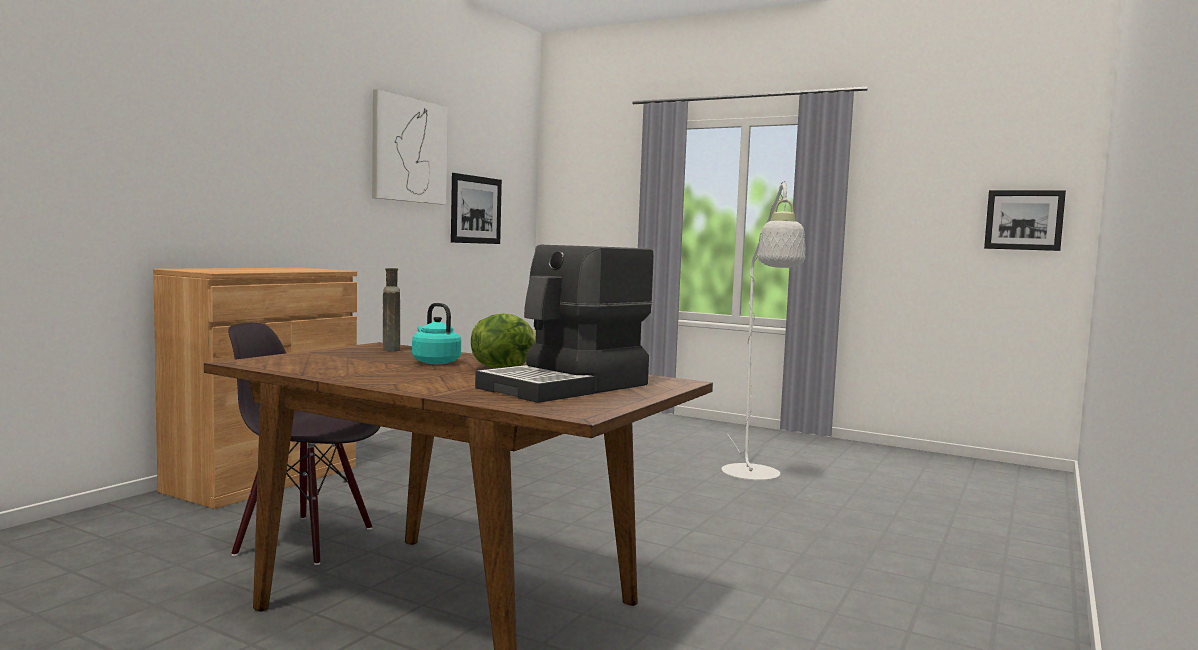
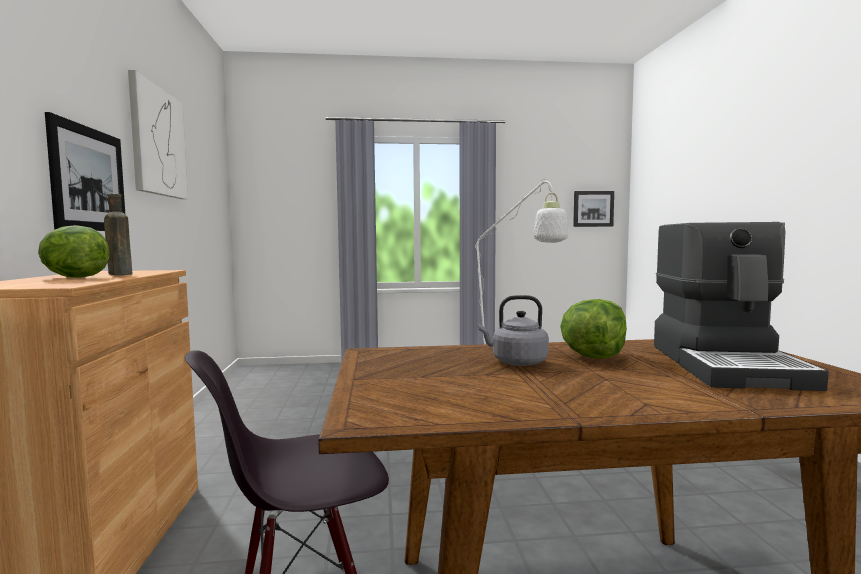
camera: 35 degrees left, 0 degrees up
(255, 269) = (74, 277): none -> lettuce
(391, 349) = (403, 355): brown bottle -> brown bottle (119, 274)
(434, 362) = (516, 362): turquoise kettle -> grey kettle
(476, 210) = (201, 205): picture -> picture (88, 179)

